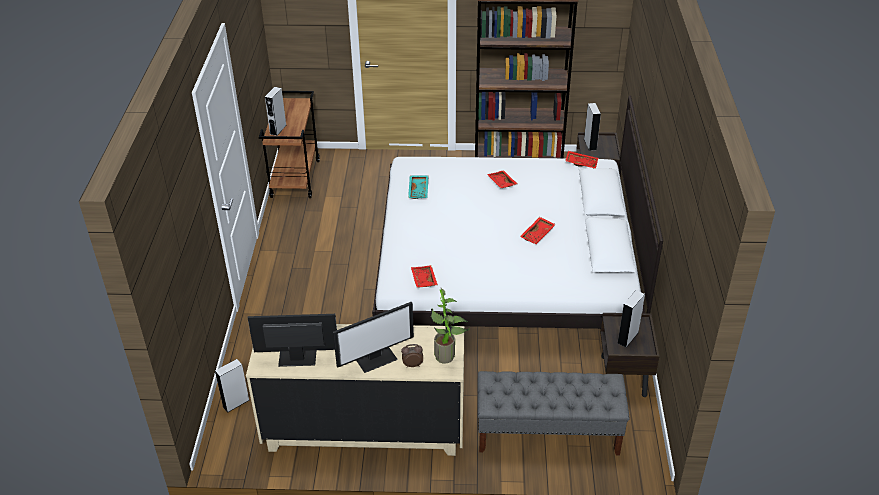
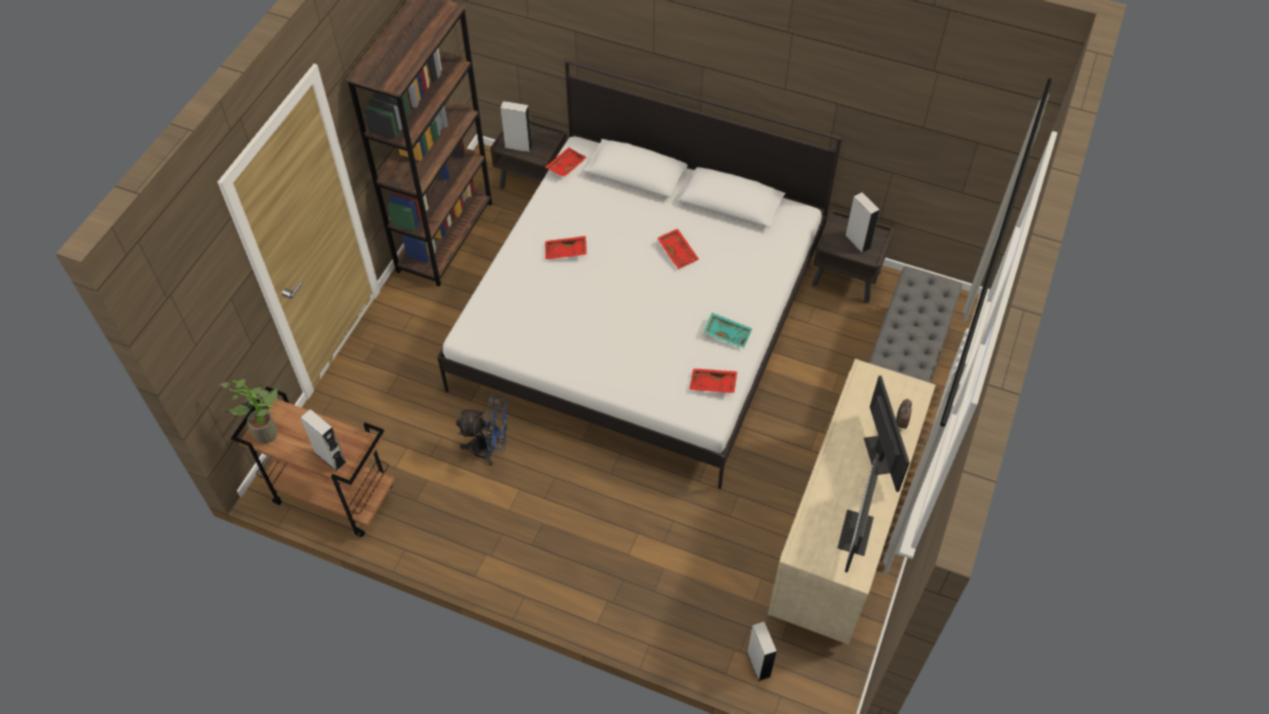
camera: 70 degrees left, 15 degrees up
(357, 229) = (489, 448): none -> blue fan
(419, 190) = (539, 338): turquoise tray -> turquoise tray (727, 333)
(448, 356) = (897, 387): potted plant -> potted plant (268, 431)

